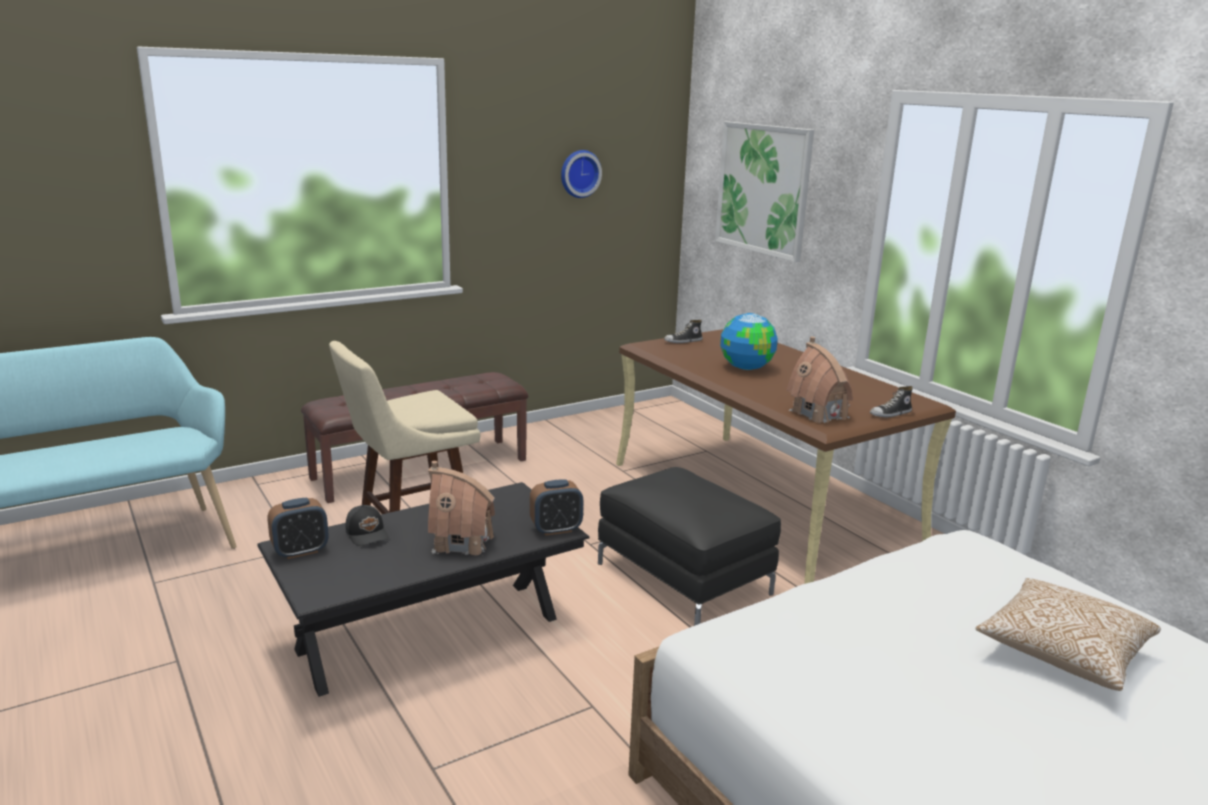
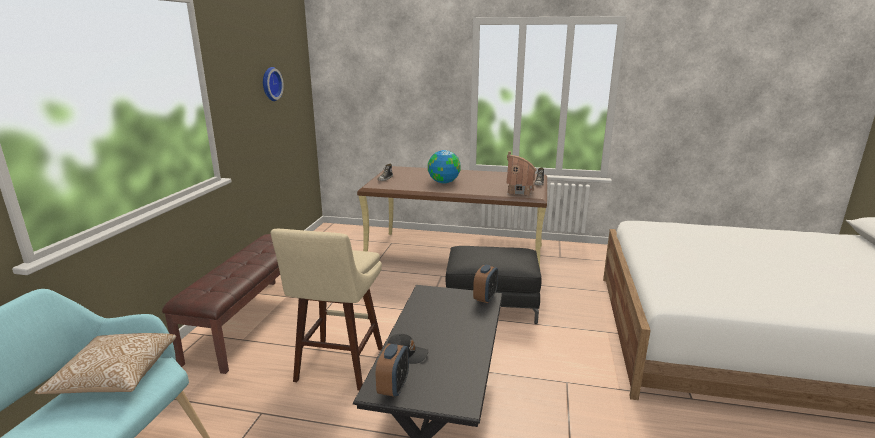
camera: 45 degrees left, 0 degrees up
(462, 542) = (462, 328): toy house -> none
(763, 189) = (384, 82): picture -> none
(1063, 652) = (739, 246): pillow -> pillow (116, 377)

